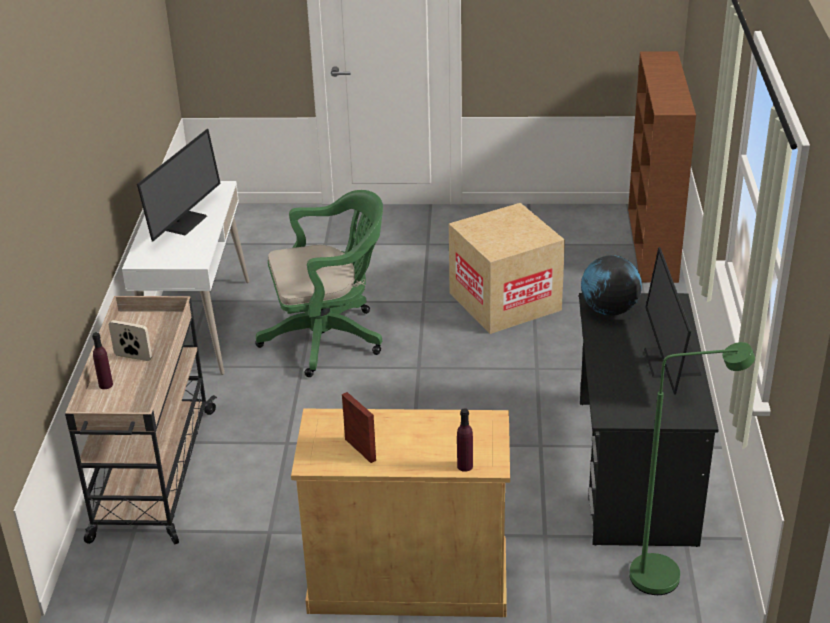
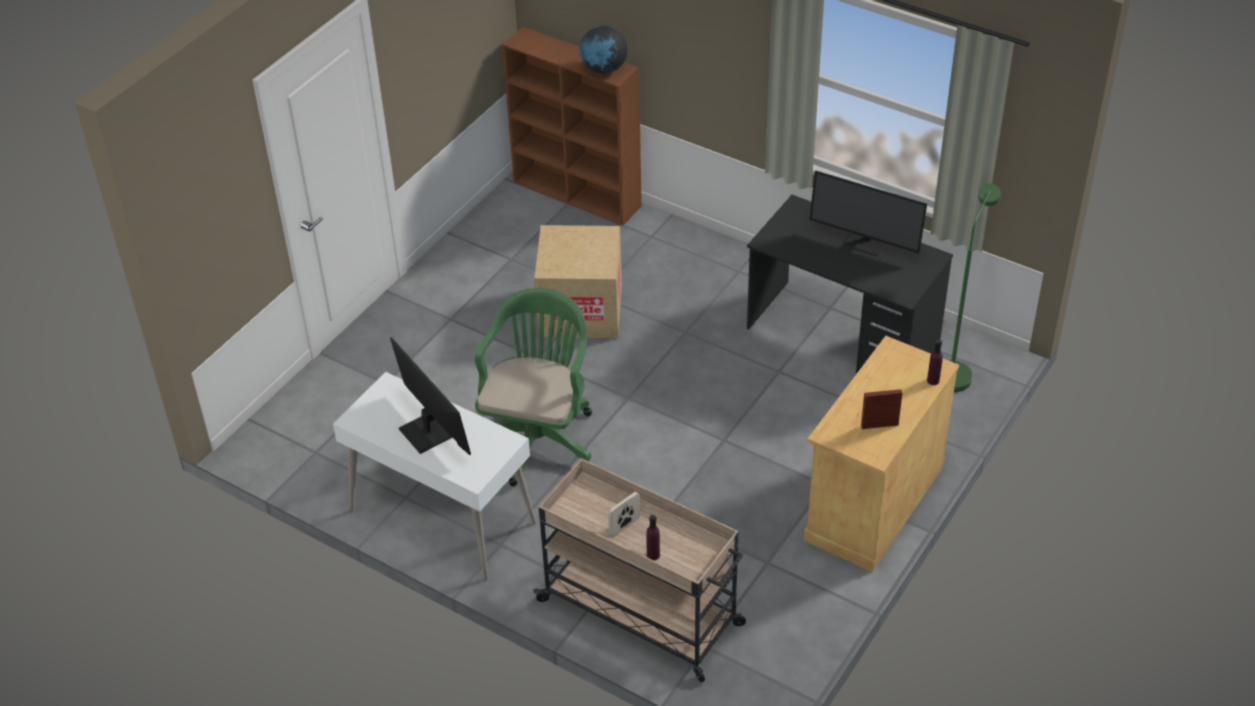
camera: 60 degrees left, 10 degrees up
(609, 310) = (782, 240): globe -> globe (604, 69)

